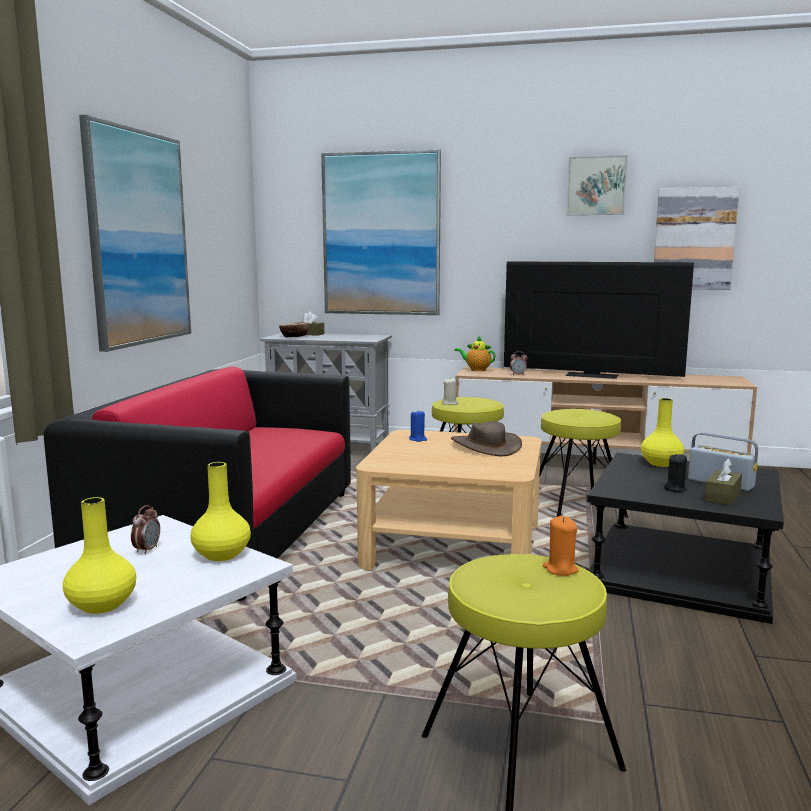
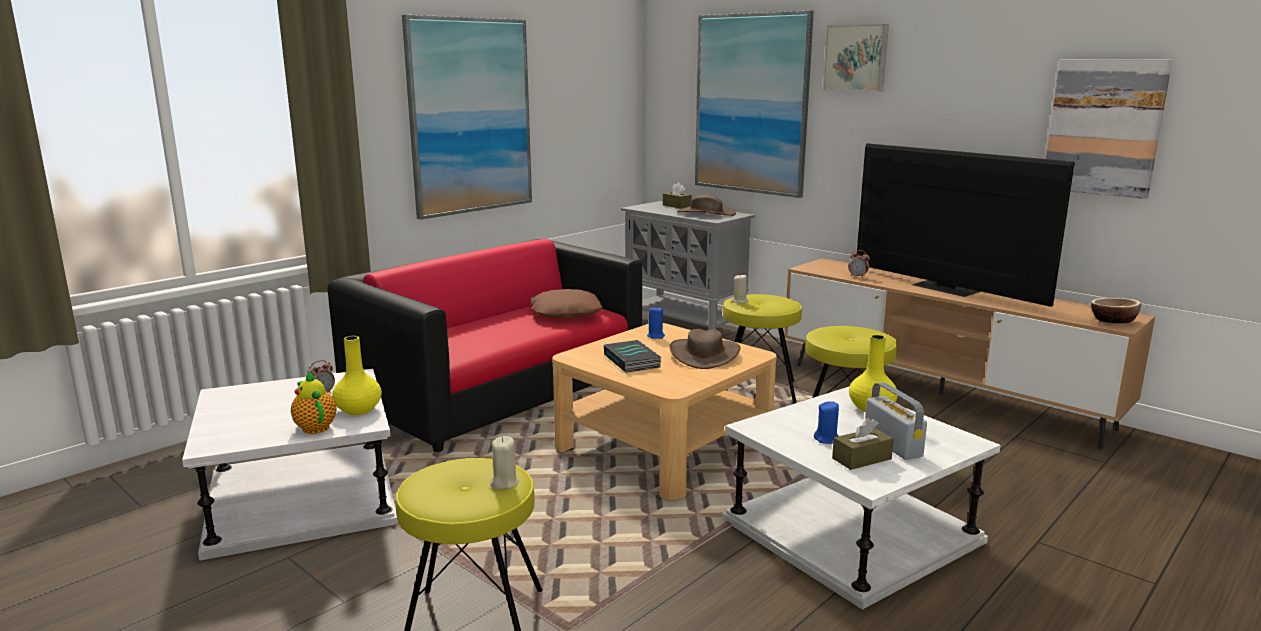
camera: 30 degrees right, 5 degrees up
(103, 604) = (243, 428): yellow vase -> none
(286, 436) = (565, 313): none -> brown pillow
(294, 337) = (655, 208): bowl -> bowl (1113, 321)
(349, 337) = (706, 213): none -> brown hat
(437, 460) = (633, 361): none -> book
(476, 370) = (825, 264): teapot -> teapot (315, 427)
(560, 569) = (504, 483): orange candle -> beige candle
(596, 186) = (983, 54): picture -> picture (856, 58)
(675, 489) = (826, 439): black candle -> blue candle
(680, 570) = (850, 530): black side table -> white side table

